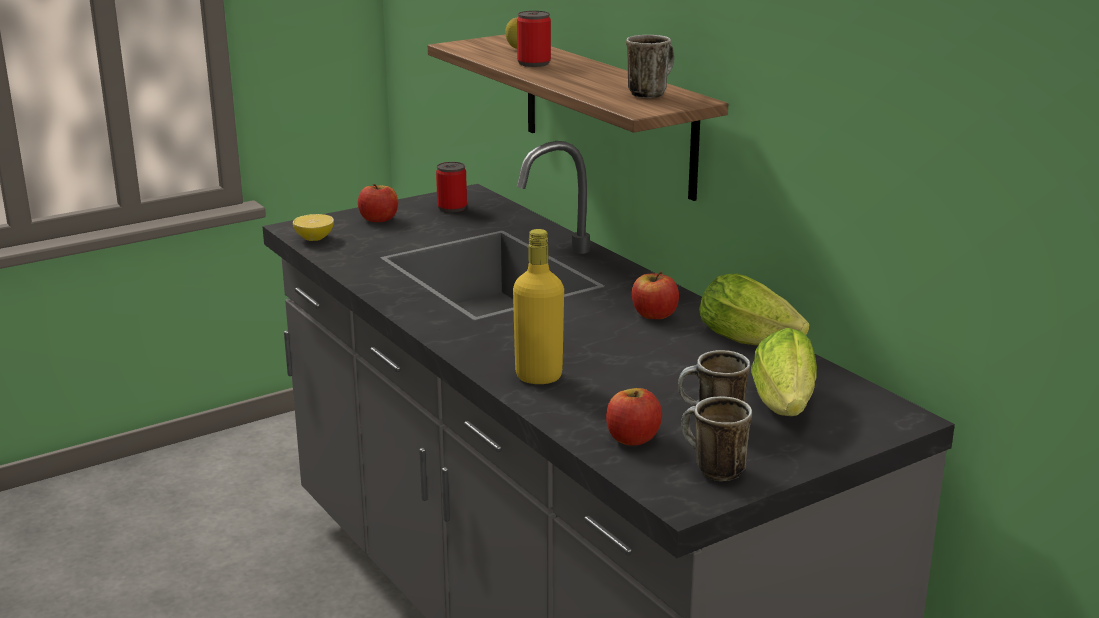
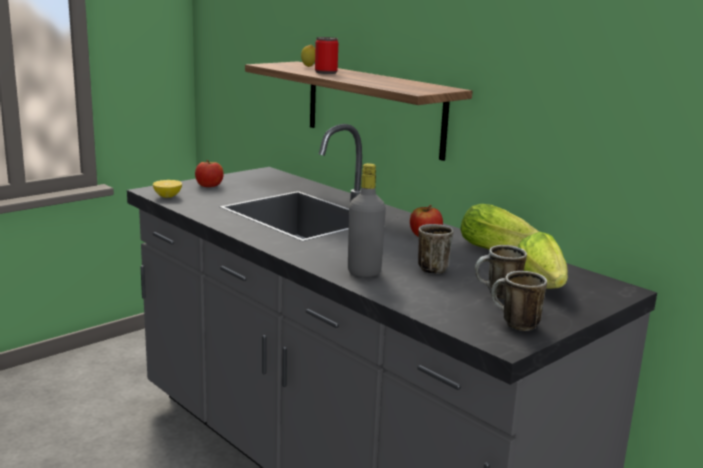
camera: 10 degrees left, 5 degrees down
(452, 208) = (257, 179): can -> none
(538, 376) = (364, 272): yellow bottle -> grey bottle
(632, 438) = (449, 307): apple -> none
(650, 93) = (417, 85): mug -> mug (434, 268)

